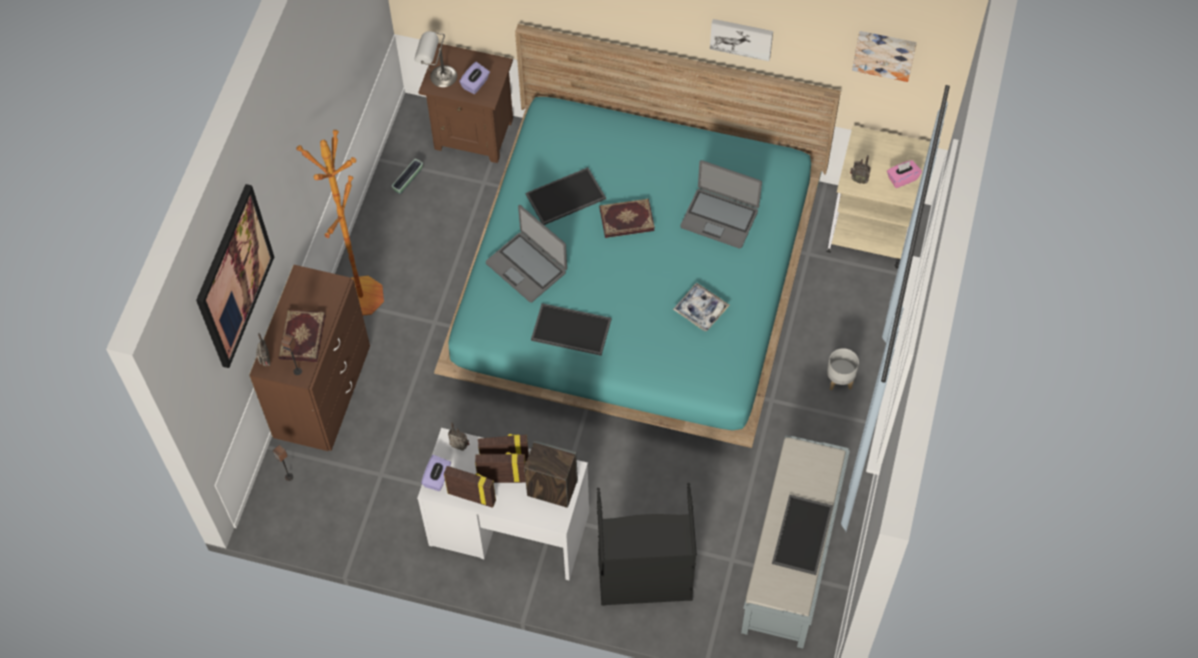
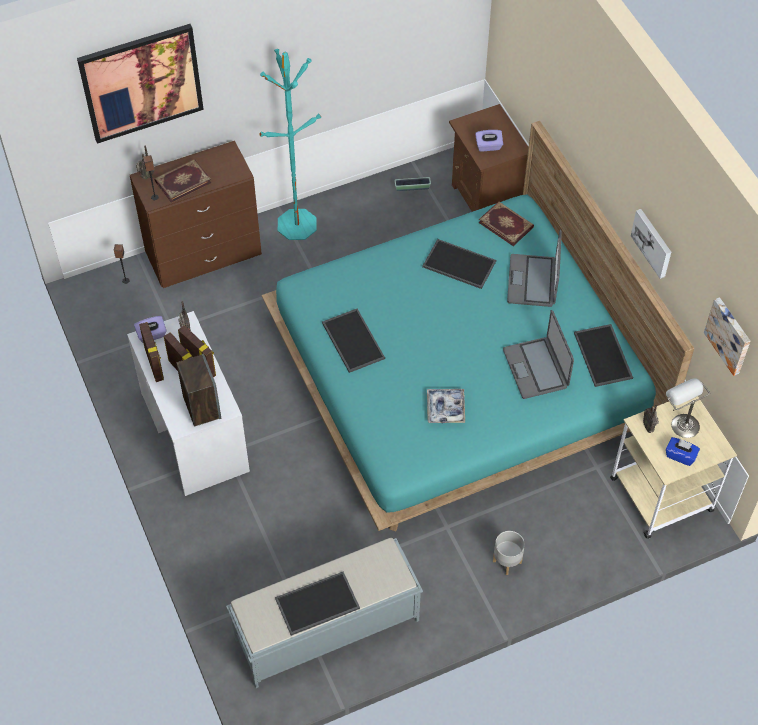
camera: 50 degrees right, 5 degrees down
(360, 296) = (297, 224): orange clothes rack -> turquoise clothes rack
(437, 76) = (473, 122): white table lamp -> white table lamp (681, 421)
(527, 267) = (379, 281): laptop -> laptop (533, 281)
(626, 218) = (477, 312): book -> book (506, 224)
(645, 580) = (225, 543): black laundry basket -> none
(750, 163) = (604, 356): none -> tray
(902, 178) = (680, 455): pink tissue box -> blue tissue box

